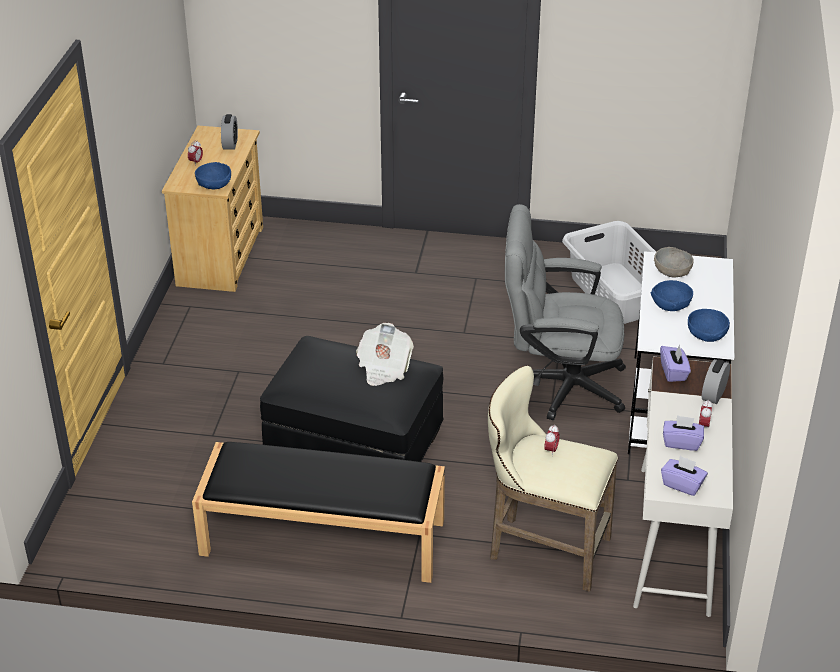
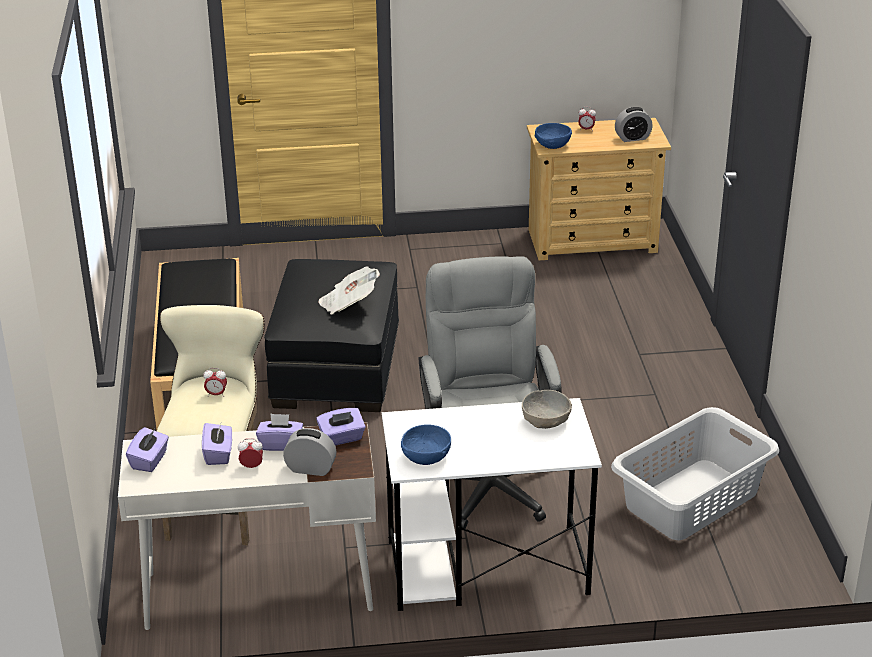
camera: 75 degrees right, 5 degrees down
(670, 305) = (475, 426): blue bowl -> none
(675, 406) = (281, 444): none -> purple tissue box

